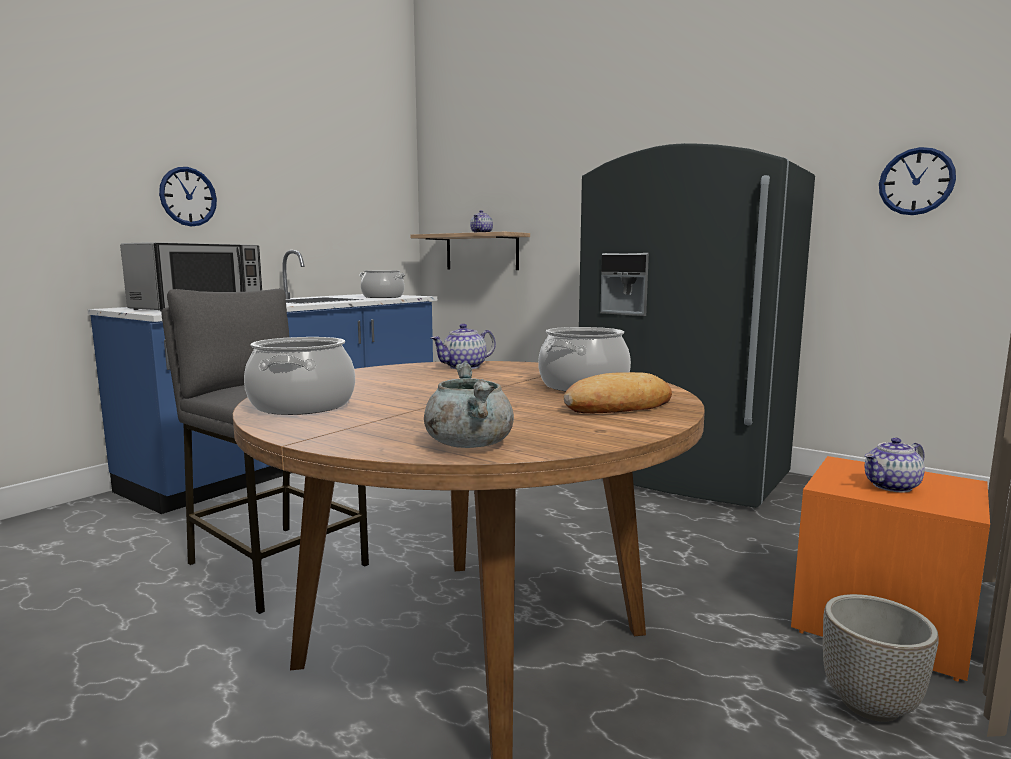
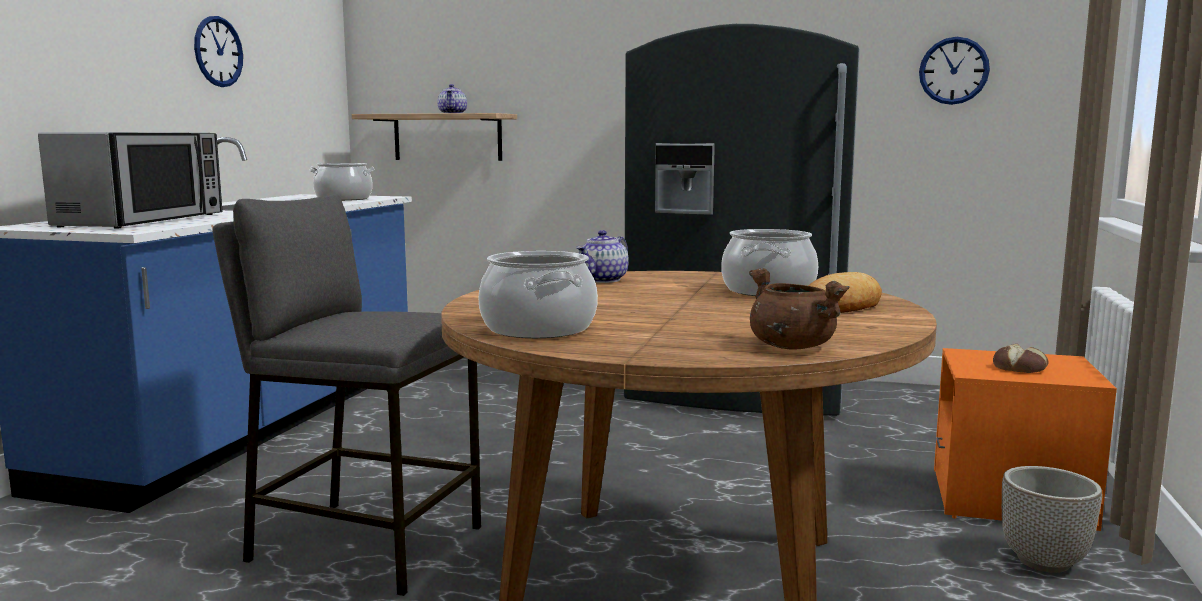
camera: 20 degrees left, 0 degrees up
(188, 196) = (89, 62): wall clock -> wall clock (218, 51)
(468, 444) = (790, 346): grey cooking pot -> brown cooking pot
(892, 486) = (1020, 368): teapot -> bread

